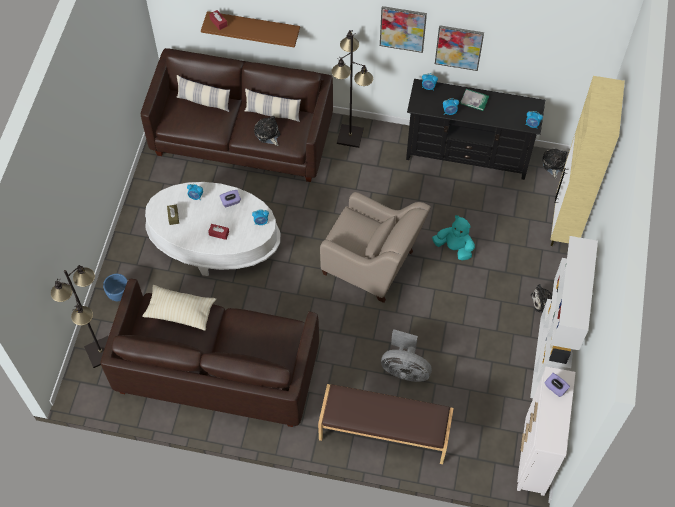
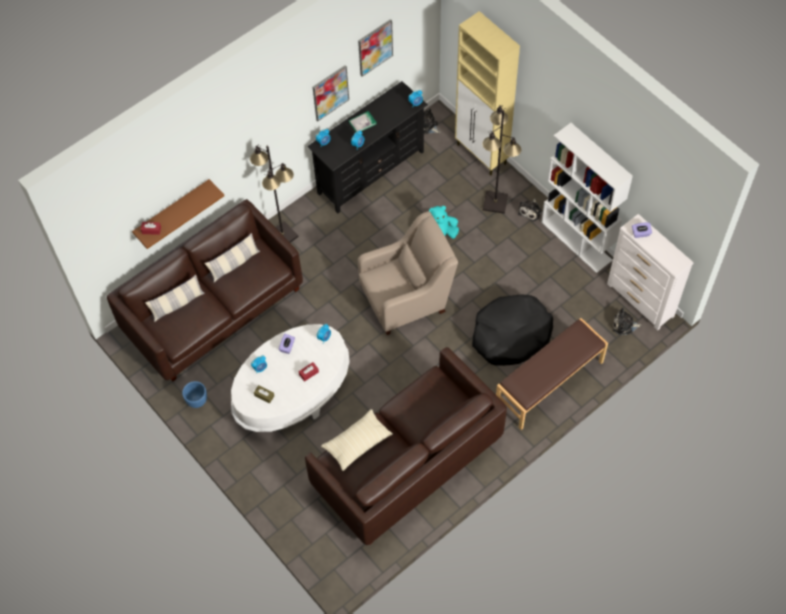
camera: 50 degrees left, 0 degrees up
(101, 352) = (321, 537): black floor lamp -> black floor lamp (495, 202)
(119, 294) = (279, 491): blue planter -> blue planter (197, 401)
(268, 134) = (251, 280): plush toy -> plush toy (624, 325)
(402, 28) = (287, 113): picture -> picture (375, 47)
(404, 369) = (511, 335): grey fan -> black dog bed

